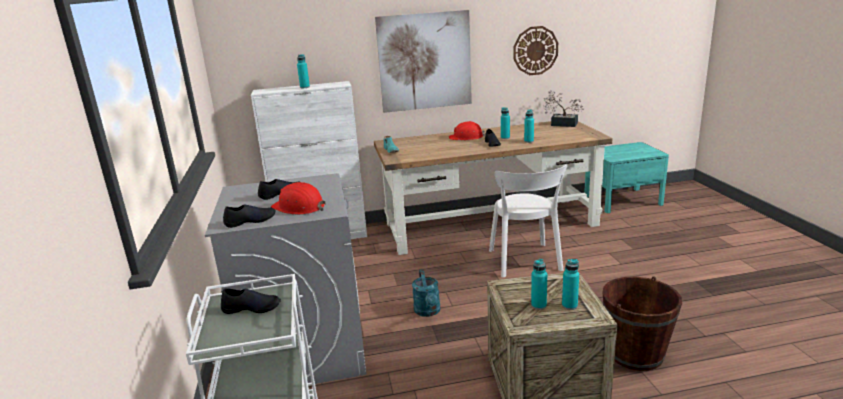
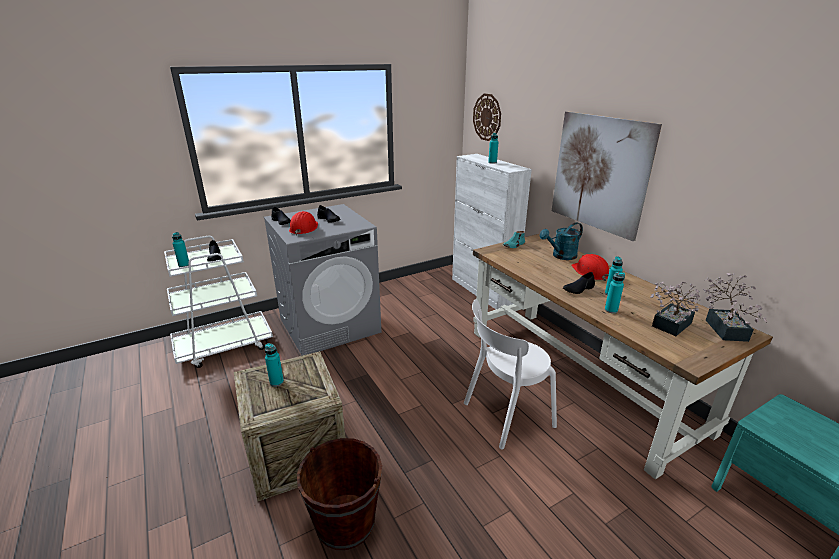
camera: 70 degrees right, 5 degrees up
(428, 312) = (386, 368): turquoise watering can -> turquoise watering can (561, 256)
(535, 50) = (743, 208): wall clock -> wall clock (487, 117)
(555, 133) = (668, 326): none -> potted plant
(569, 305) = (275, 400): turquoise bottle -> turquoise bottle (184, 265)

